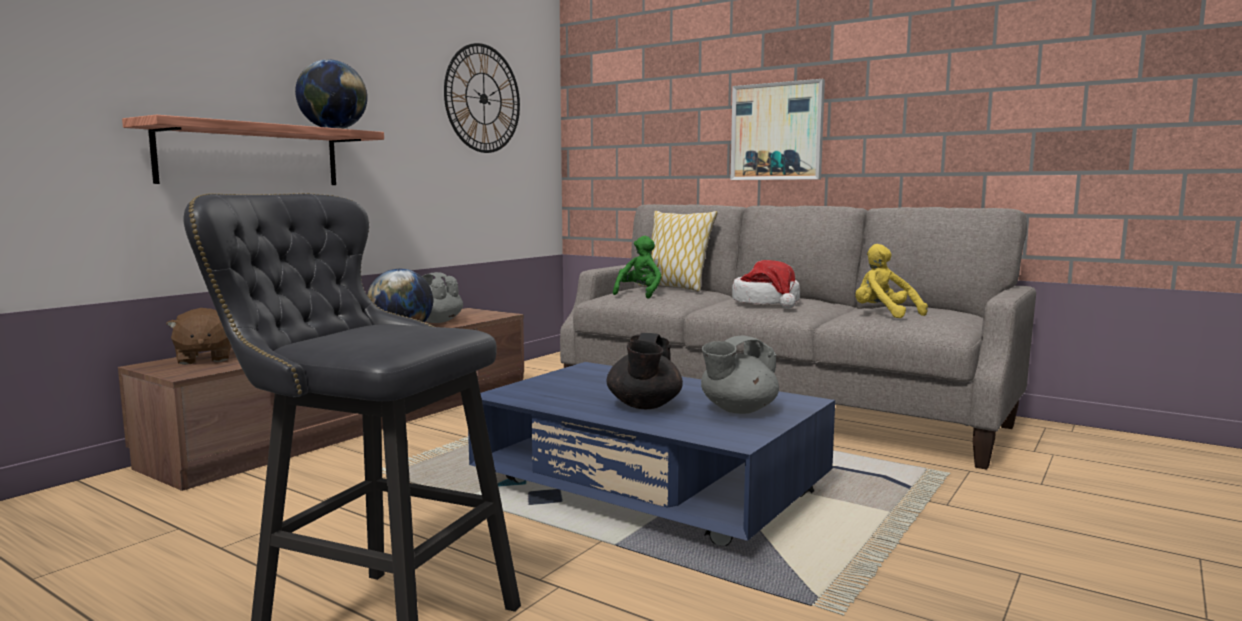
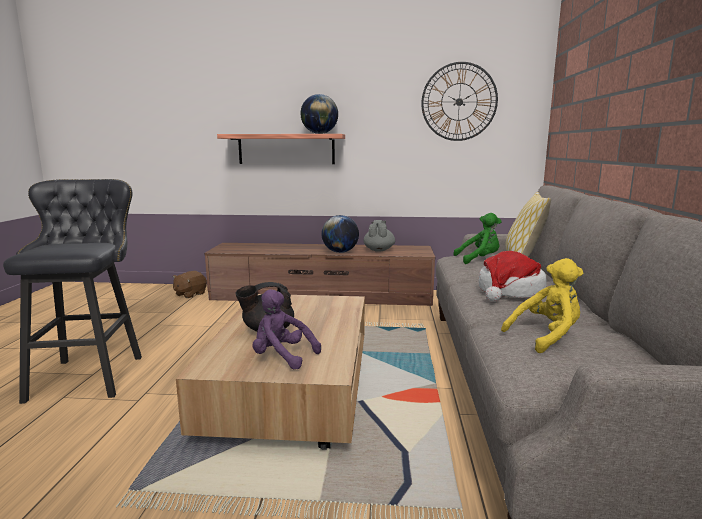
camera: 60 degrees right, 5 degrees up
(203, 359) = (245, 246): brown plush toy -> brown plush toy (190, 294)
(649, 487) = (292, 387): blue coffee table -> brown coffee table
(737, 410) = (282, 357): grey teapot -> purple plush toy
(777, 131) = (648, 116): picture -> none
(884, 314) = (546, 337): yellow plush toy -> yellow plush toy turned 45 degrees clockwise

